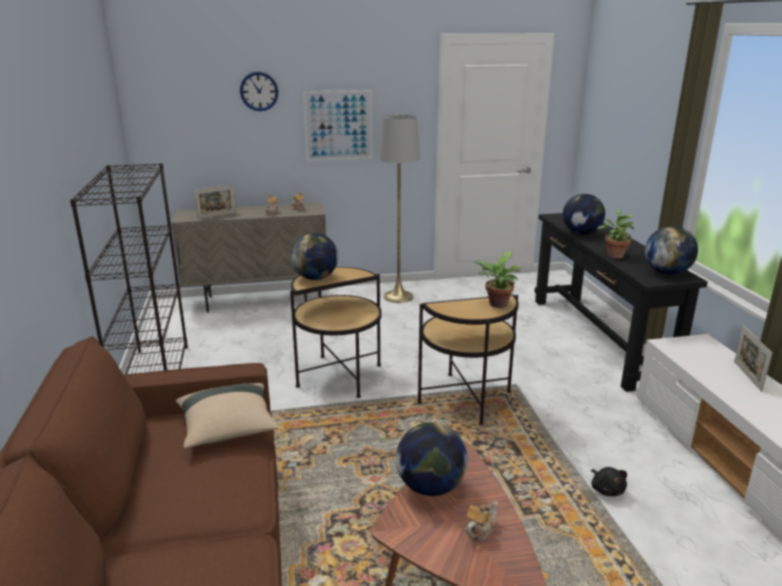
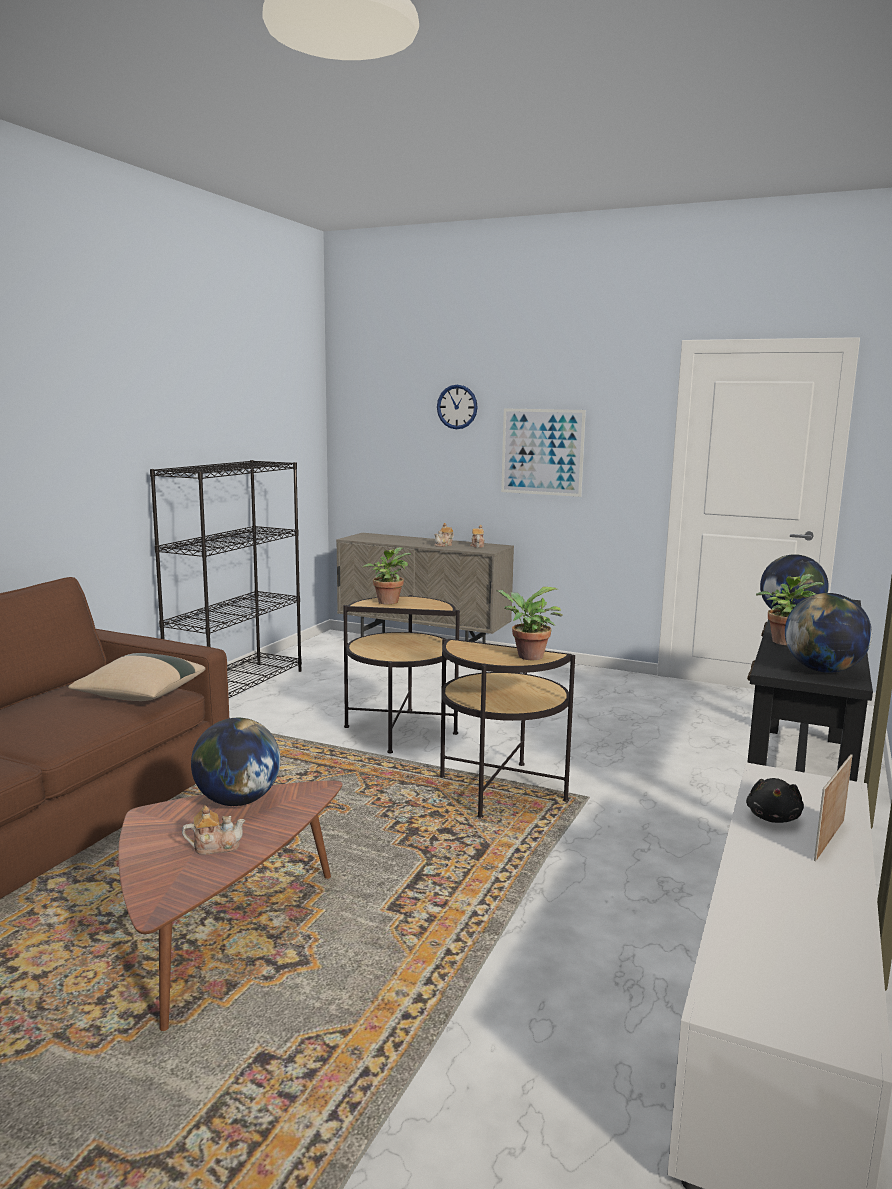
camera: 35 degrees right, 10 degrees down
(217, 215) = (386, 540): picture frame -> none
(315, 278) = (388, 601): globe -> potted plant
(398, 296) = (582, 681): grey floor lamp -> none
(606, 489) = (528, 932): black plush toy -> black plush toy (773, 817)

